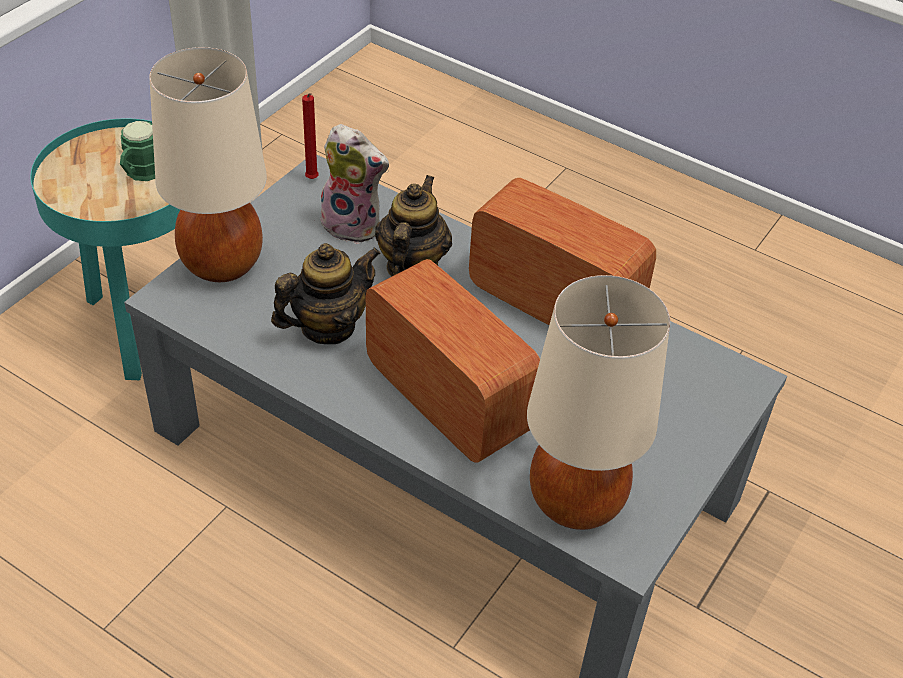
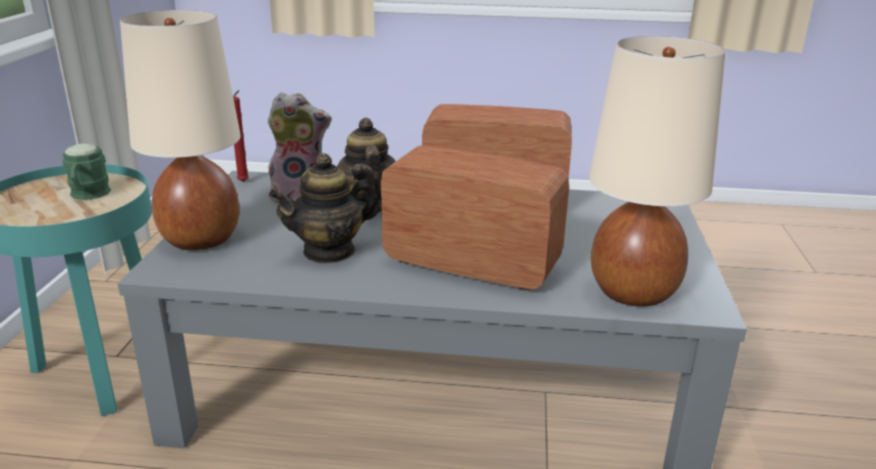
camera: 25 degrees left, 20 degrees down
(327, 327) = (329, 251): teapot -> teapot turned 150 degrees counterclockwise

